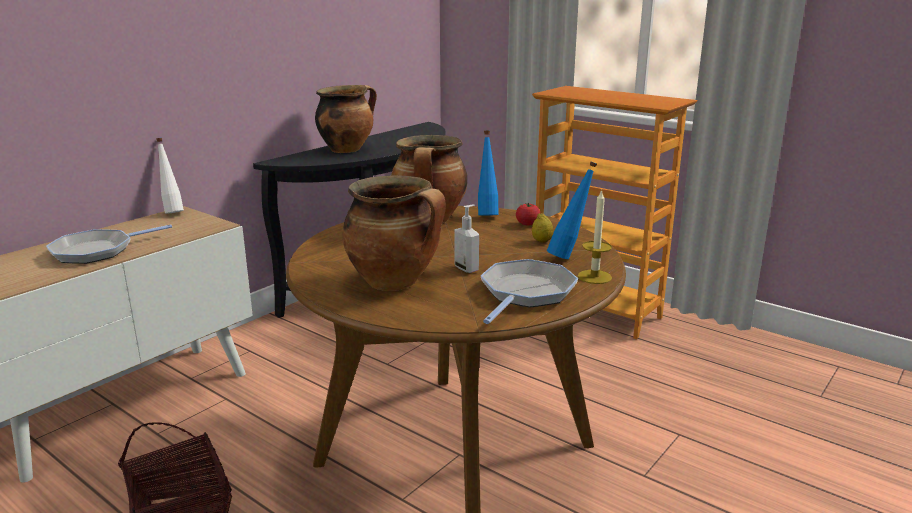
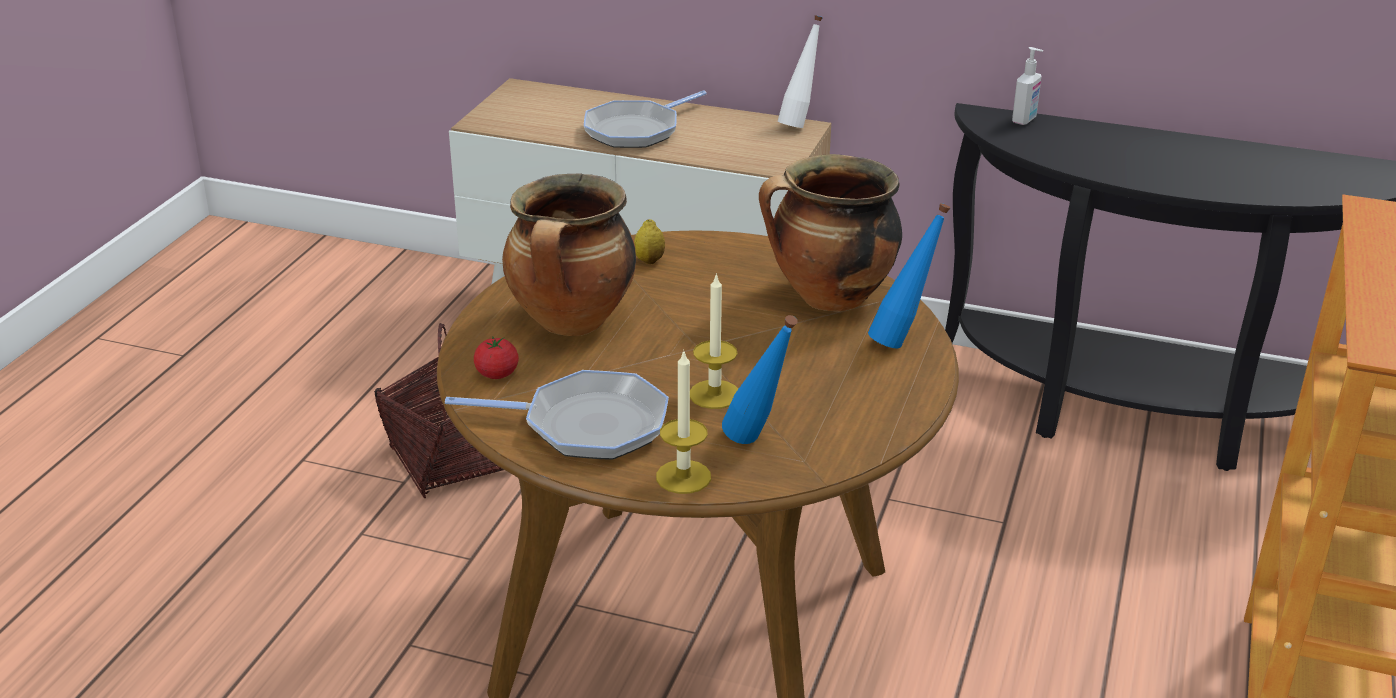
camera: 70 degrees right, 10 degrees up
(97, 251) = (636, 130): frying pan -> frying pan turned 75 degrees counterclockwise
(347, 149) = (1118, 146): cooking pot -> none
(467, 268) = (651, 365): soap dispenser -> soap dispenser (1024, 120)
(511, 258) = (714, 394): none -> candle
(527, 224) = (885, 385): tomato -> tomato (497, 374)
(542, 241) = (809, 410): lemon -> lemon (649, 260)

